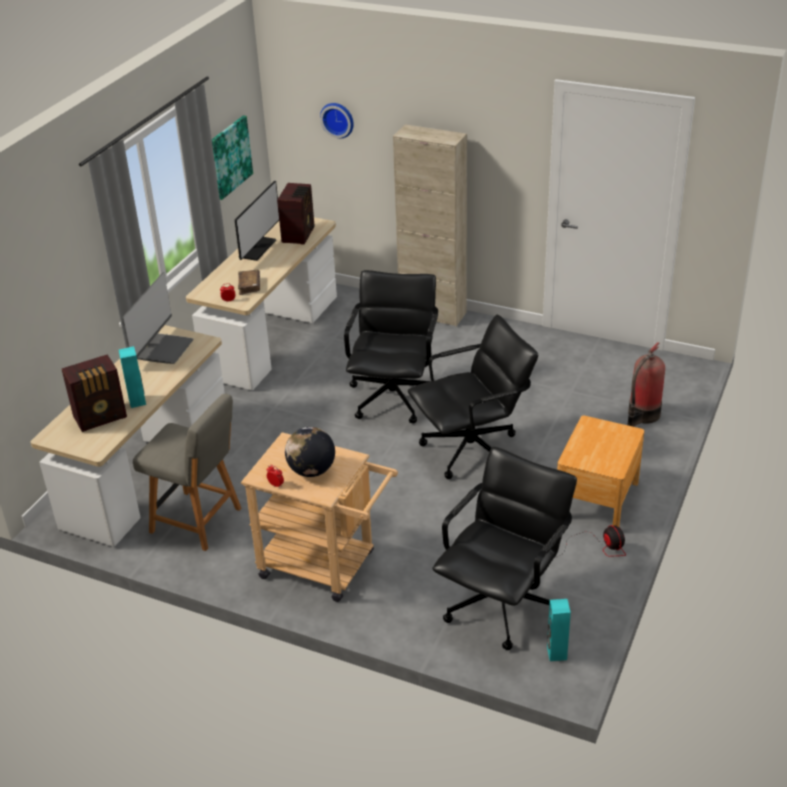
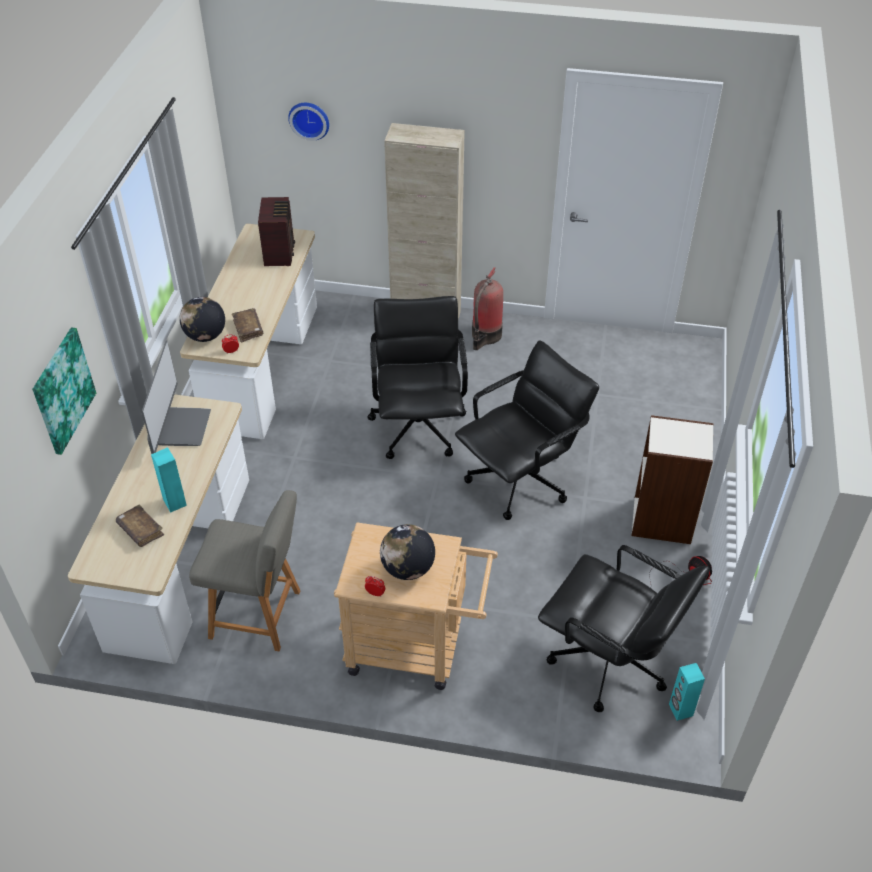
camera: 15 degrees left, 10 degrees up
(101, 417) = (140, 530): radio -> brown book
(211, 287) = (205, 336): none -> globe
(230, 157) = (194, 177): picture -> picture (62, 390)
(257, 248) = (239, 277): monitor -> none
(502, 605) = (609, 662): black office chair -> black office chair turned 105 degrees clockwise
(596, 499) = (663, 521): brown nightstand -> bookcase
(642, 415) = (676, 413): fire extinguisher -> fire extinguisher (485, 336)

